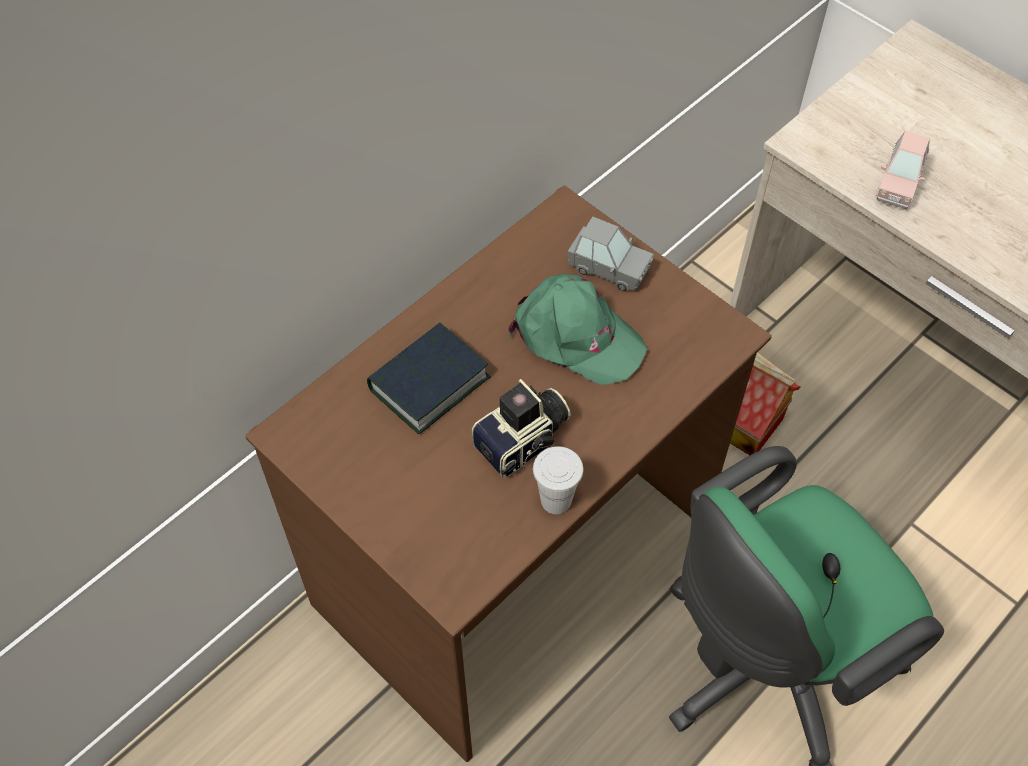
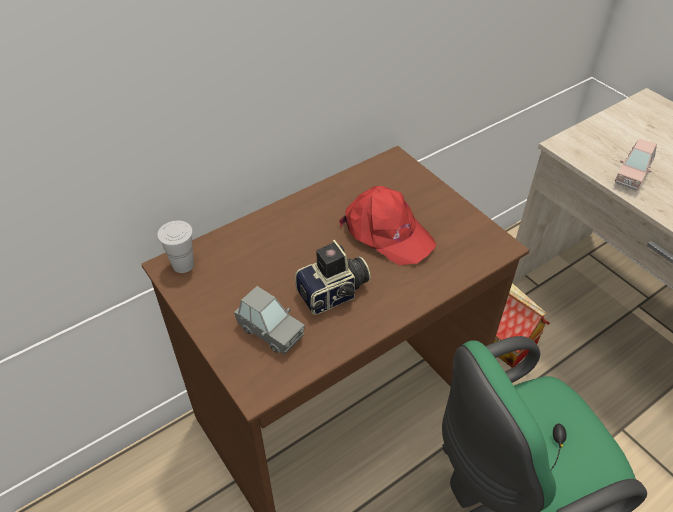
camera: 10 degrees right, 10 degrees down
(429, 383) = (276, 248): book -> none
(556, 500) = (349, 336): white cup -> white cup (183, 265)
(575, 336) = (386, 232): green cap -> red cap
(609, 269) = (418, 195): grey toy car -> grey toy car (270, 331)

